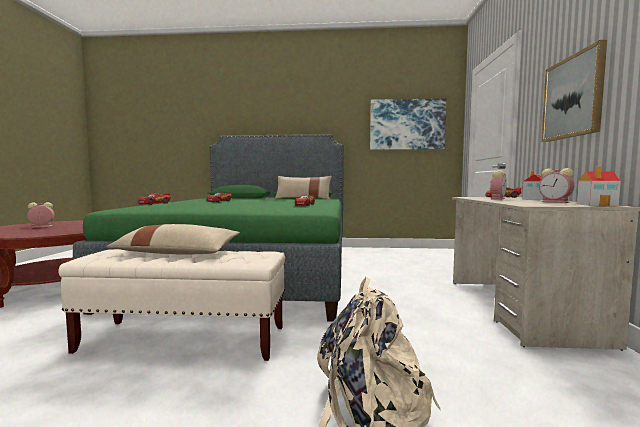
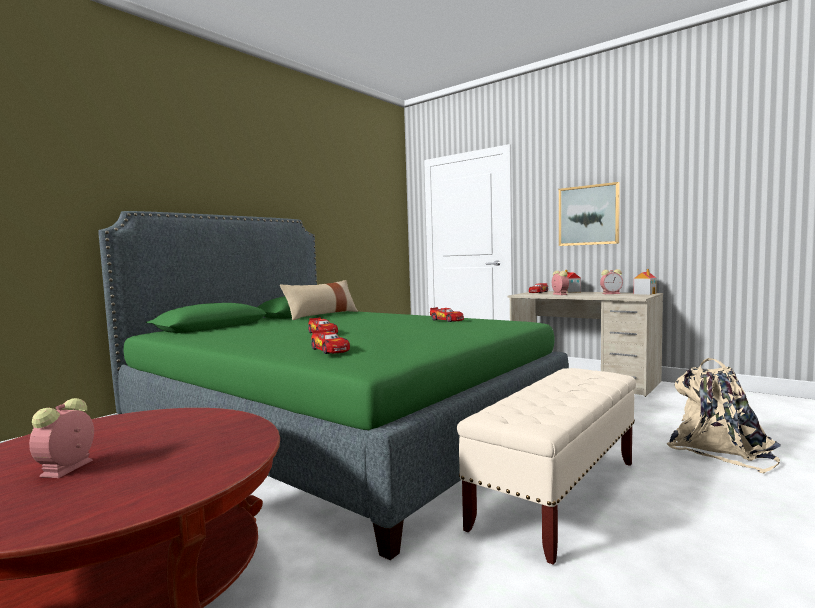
camera: 55 degrees left, 0 degrees up
(177, 252) = (542, 393): beige pillow -> none
(407, 124) = (366, 211): picture -> none

